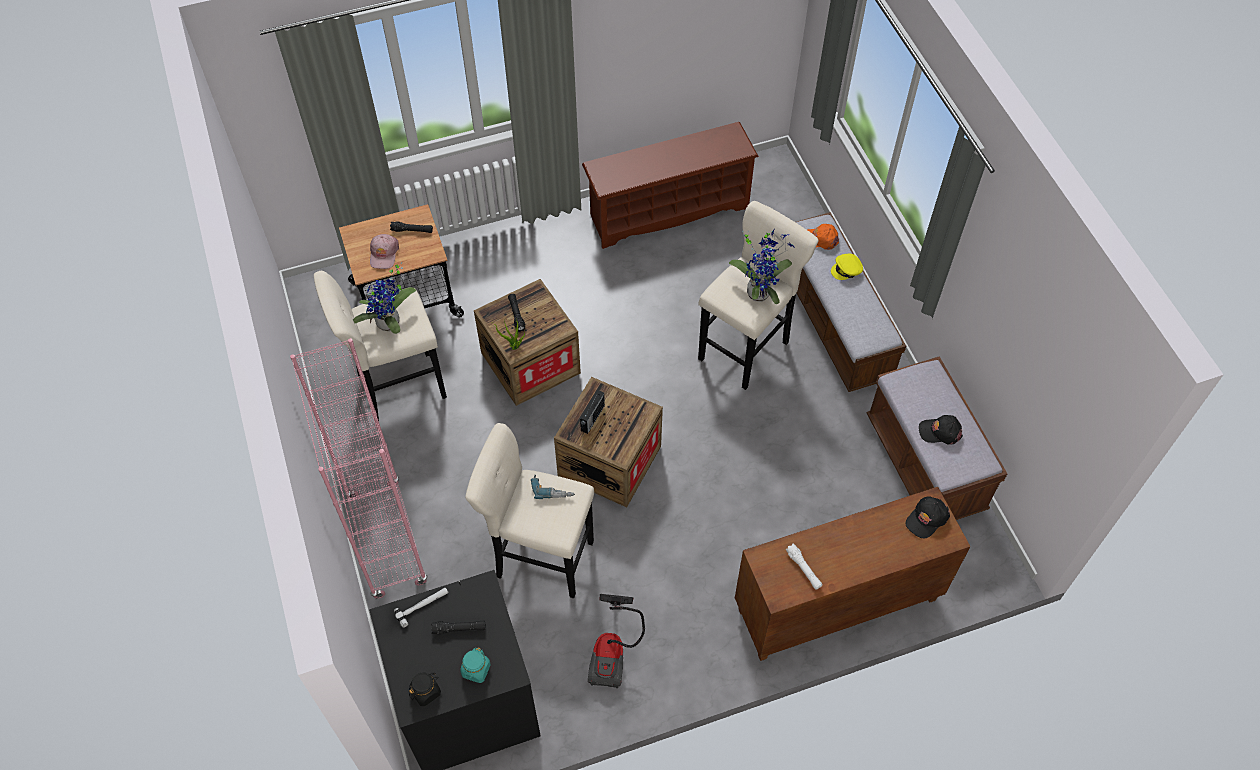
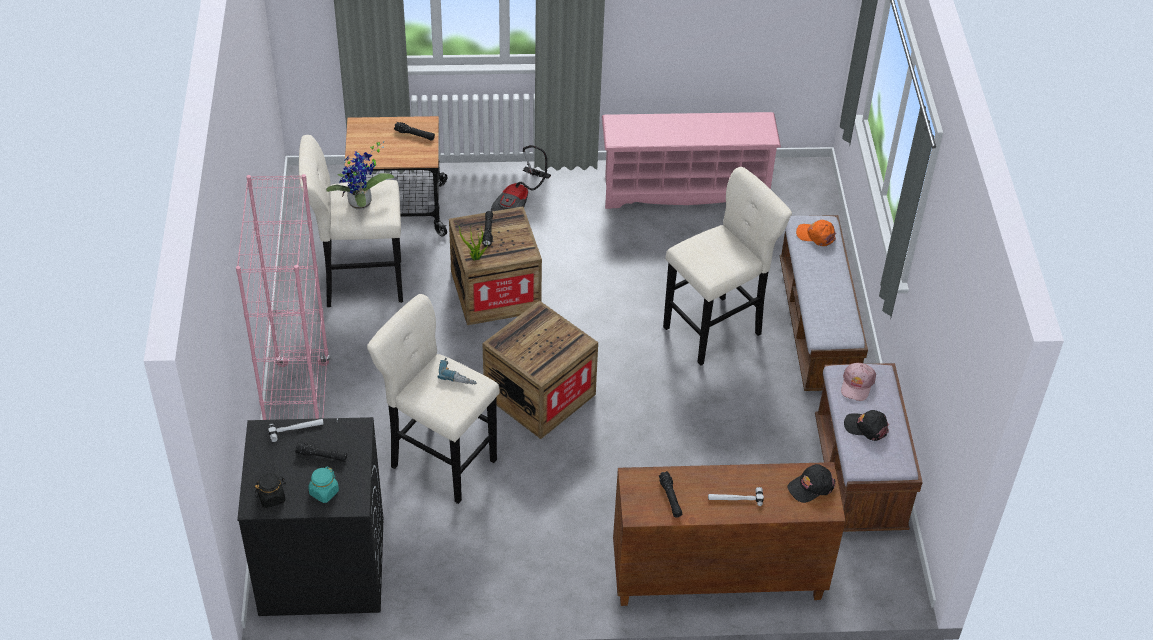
camera: 15 degrees right, 10 degrees down
(384, 254) = (380, 148): pink cap -> pink cap (857, 384)
(592, 418) = (525, 336): radio -> none
(613, 651) = (479, 559): vacuum cleaner -> vacuum cleaner (520, 203)
(668, 210) = (685, 190): brown shoe rack -> pink shoe rack
(760, 291) = (727, 257): potted plant -> none
(803, 569) = (670, 498): white flashlight -> black flashlight
(847, 270) = (833, 268): yellow cap -> none
(863, 552) = (735, 498): none -> hammer

